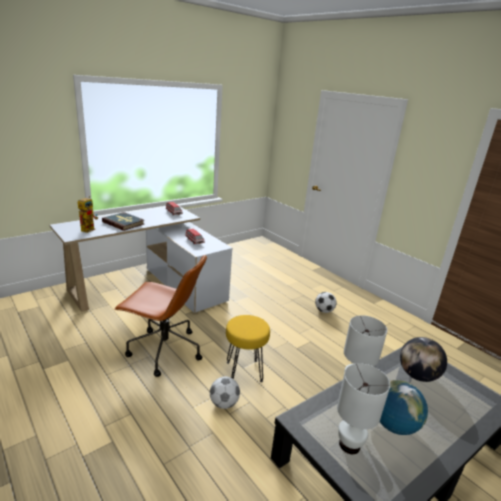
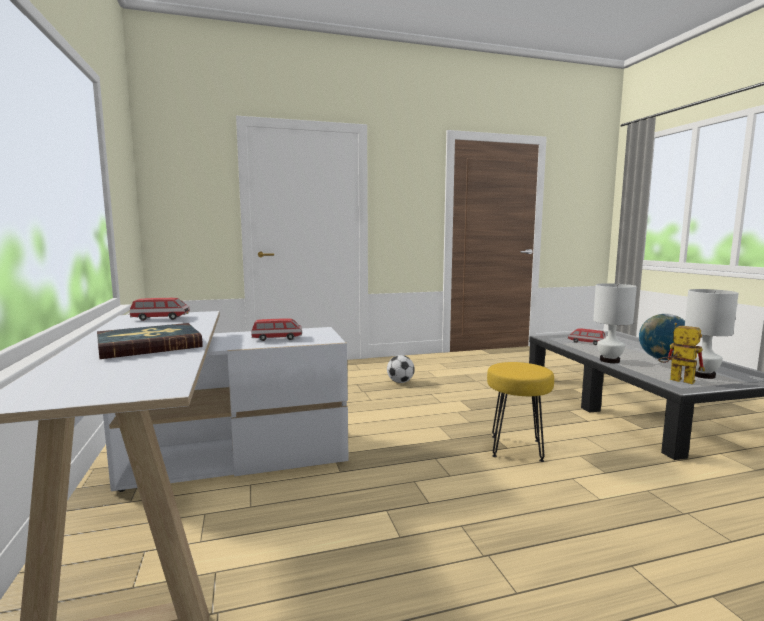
camera: 65 degrees left, 15 degrees down
(89, 229) = (125, 371): toy robot -> toy robot (676, 380)
(164, 350) = (448, 508): brown office chair -> none
(224, 403) = (586, 473): football -> none
(417, 375) = (586, 342): globe -> toy car

